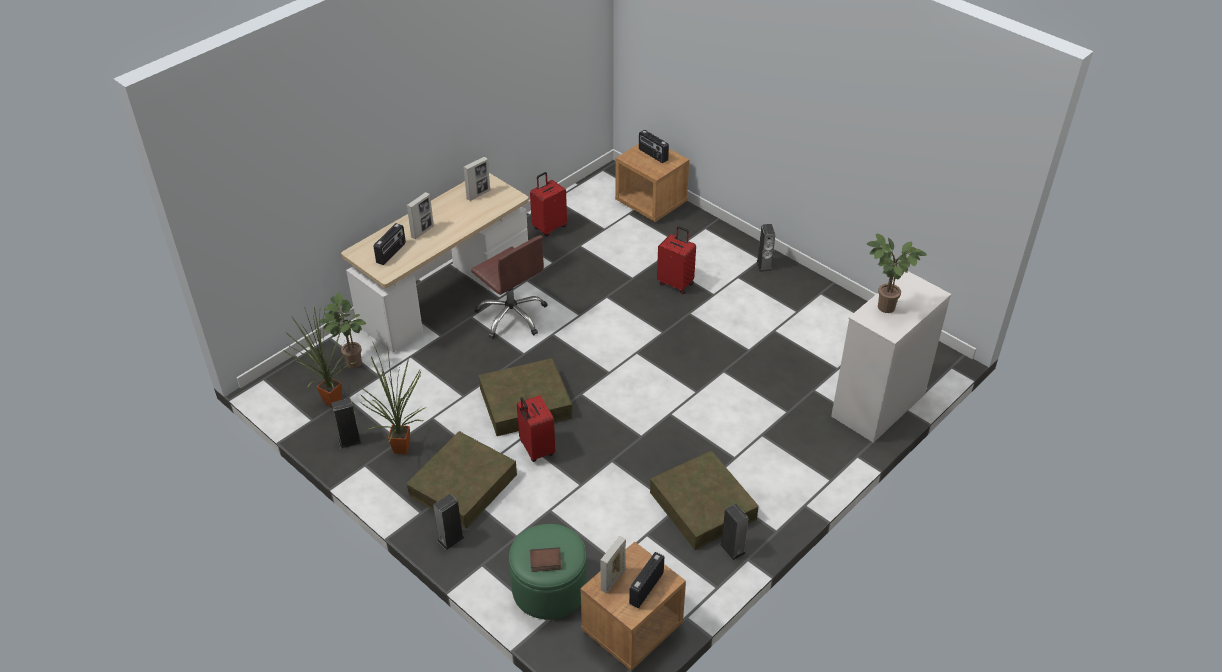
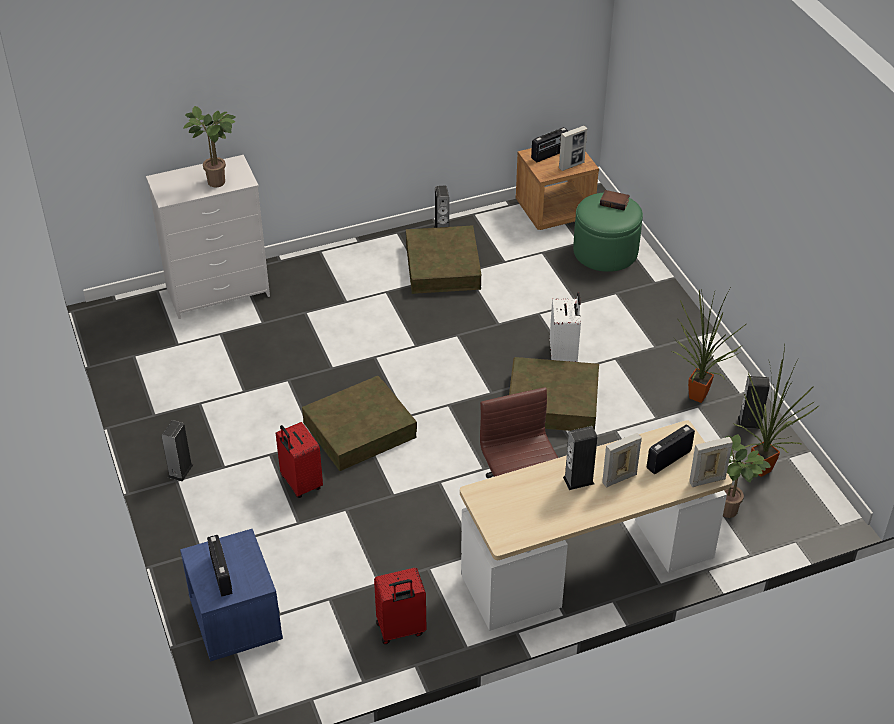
camera: 155 degrees left, 0 degrees up
(450, 539) = (675, 308): speaker -> speaker (578, 480)
(463, 485) = (647, 346): brown storage box -> brown storage box (359, 429)
(478, 194) = (523, 514): picture frame -> picture frame (707, 480)
(536, 449) = (564, 355): red suitcase -> white suitcase
(651, 203) = (235, 621): brown nightstand -> blue nightstand

